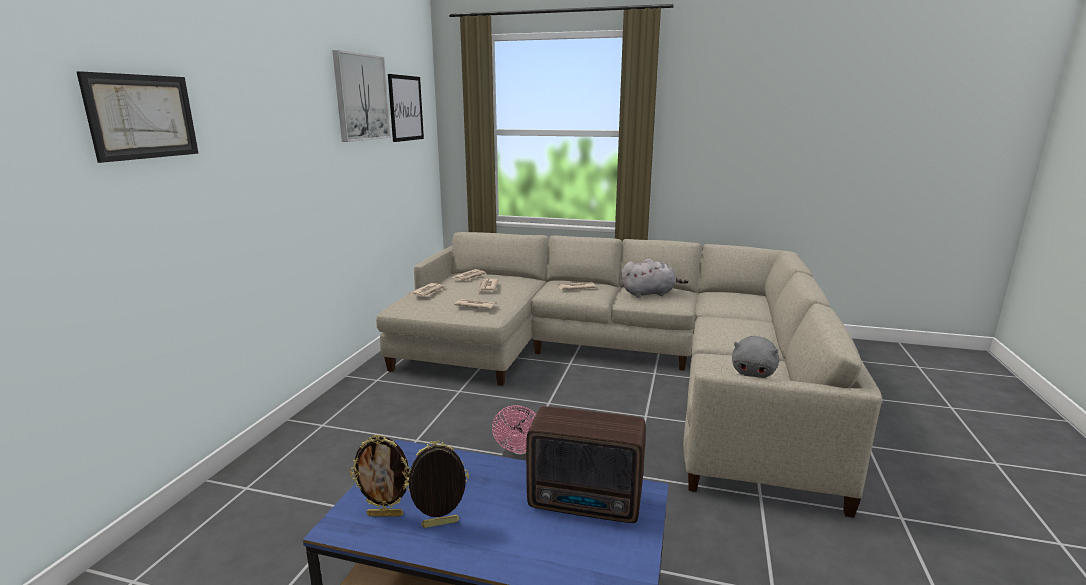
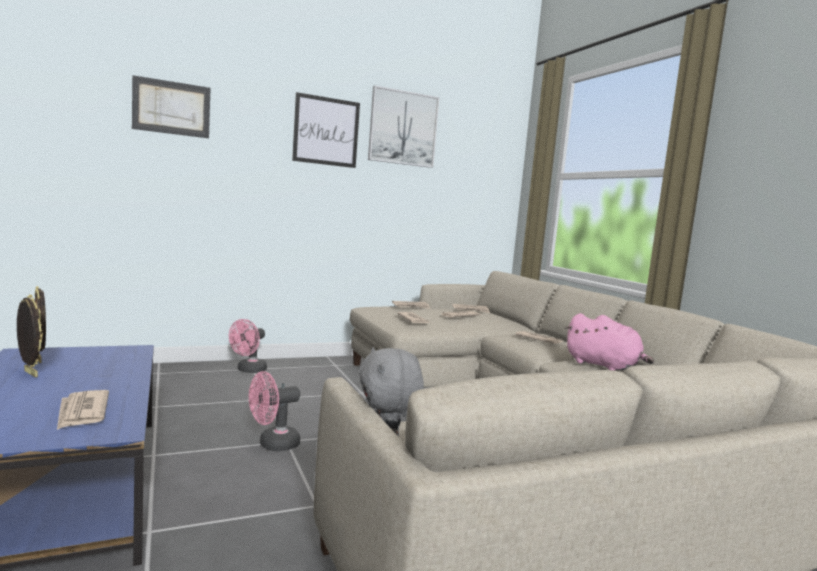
camera: 50 degrees right, 10 degrees down
(324, 428) = (248, 370): none -> pink fan
(406, 108) = (469, 147): picture -> picture (326, 131)
(587, 504) = (82, 412): radio -> newspaper
(650, 293) = (604, 366): grey plush toy -> pink plush toy

